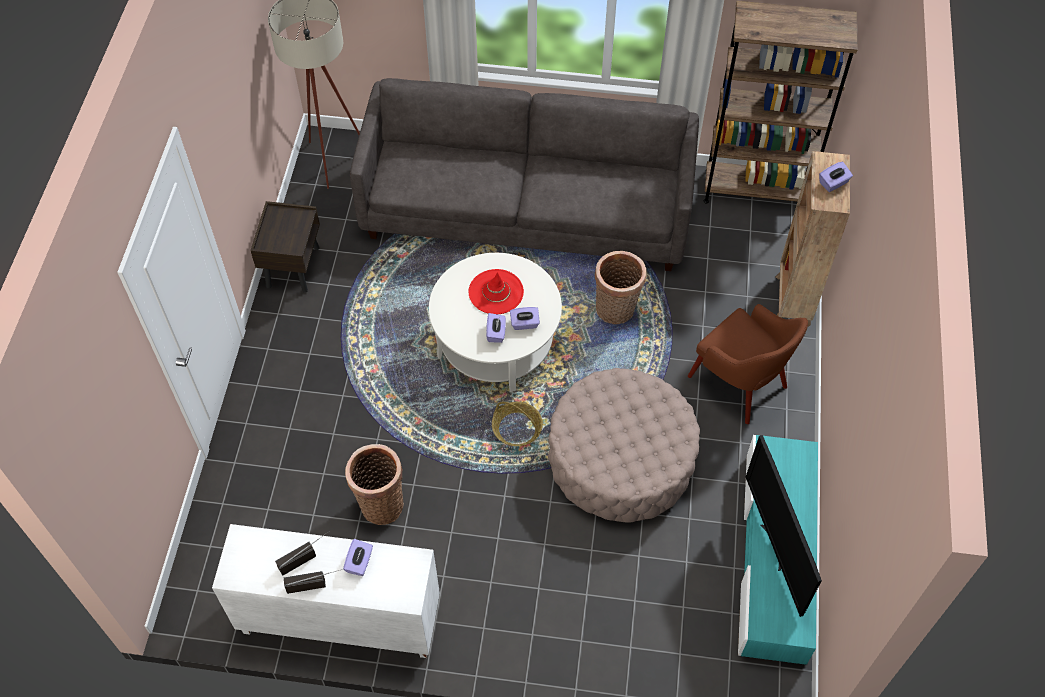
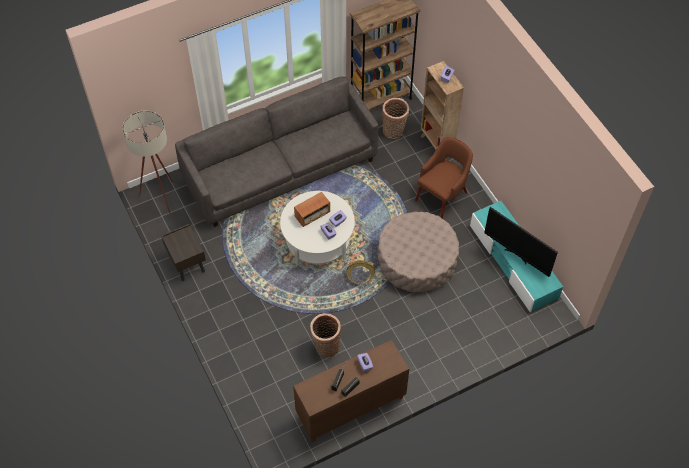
camera: 35 degrees left, 0 degrees up
(339, 620) = (350, 407): white cabinet -> brown cabinet
(496, 292) = (312, 214): red hat -> radio
(616, 311) = (362, 194): basket -> basket (394, 131)
(739, 383) = (442, 195): brown armchair -> brown armchair turned 60 degrees counterclockwise

